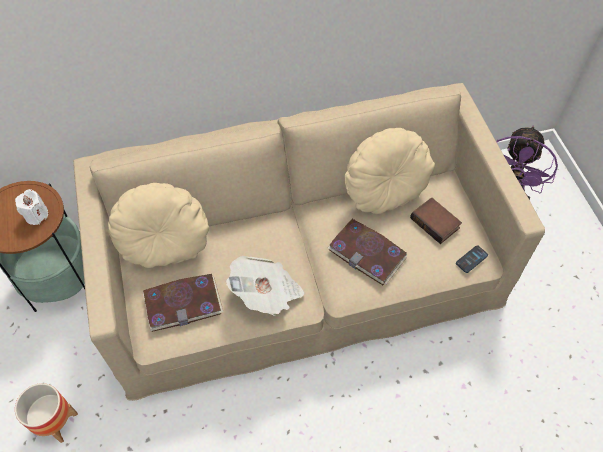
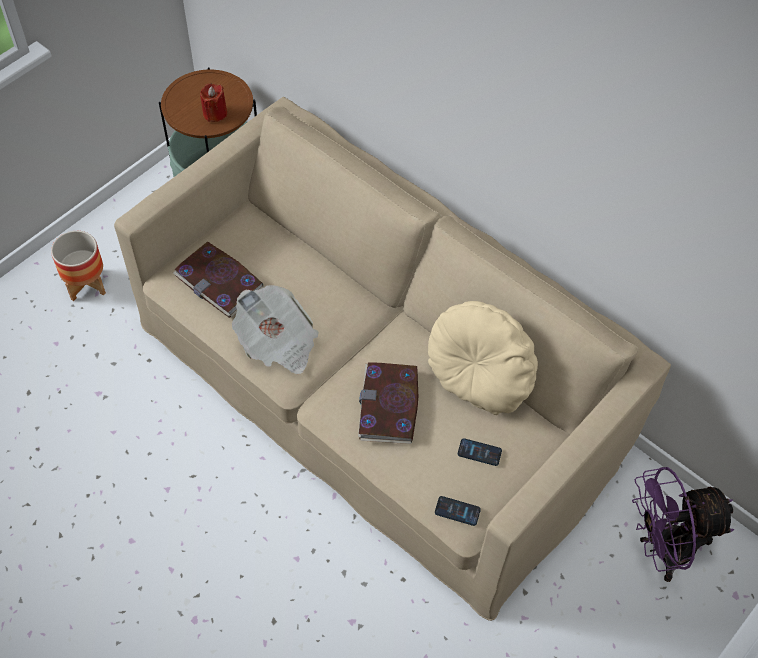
camera: 55 degrees right, 0 degrees up
(36, 215) = (215, 113): white candle -> red candle
(166, 249) = (267, 234): beige pillow -> none
(436, 223) = (479, 452): book -> phone

